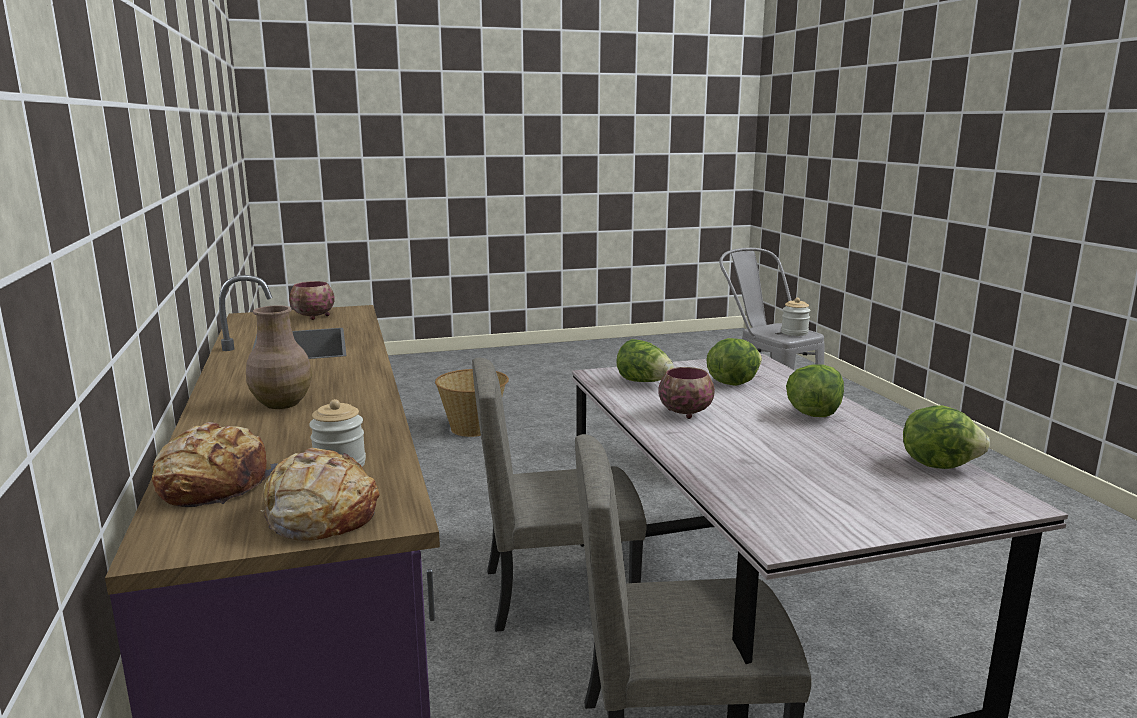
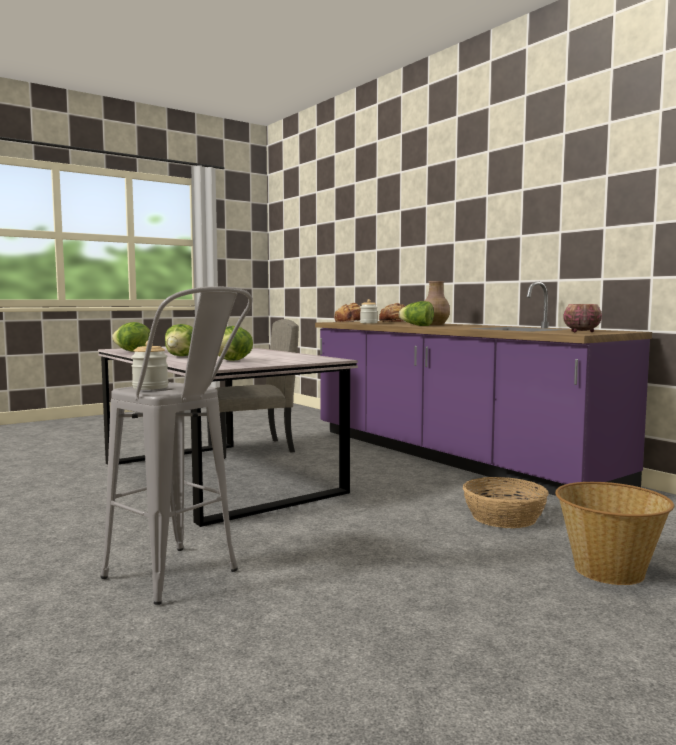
camera: 160 degrees right, 10 degrees down
(463, 476) = (504, 518): none -> basket
(558, 592) = (336, 473): beige chair -> none
(644, 382) = (296, 358): lettuce -> lettuce (417, 326)
(685, 413) = (261, 354): bowl -> none

